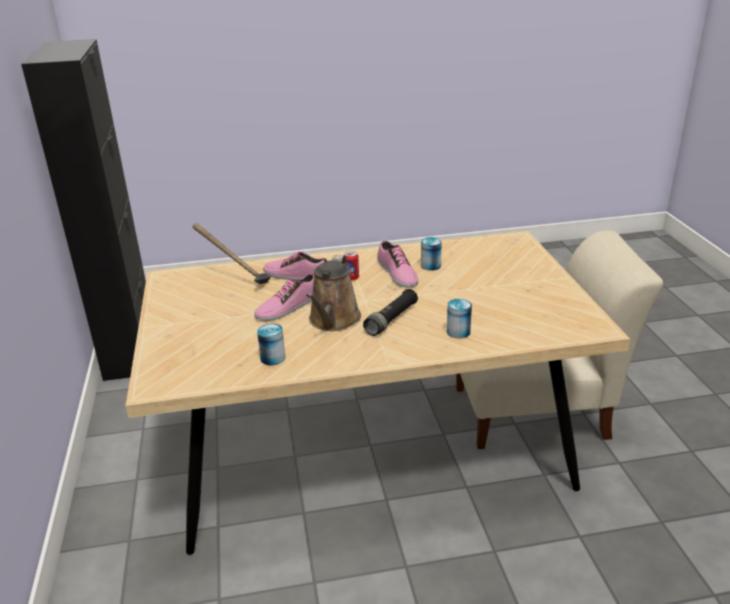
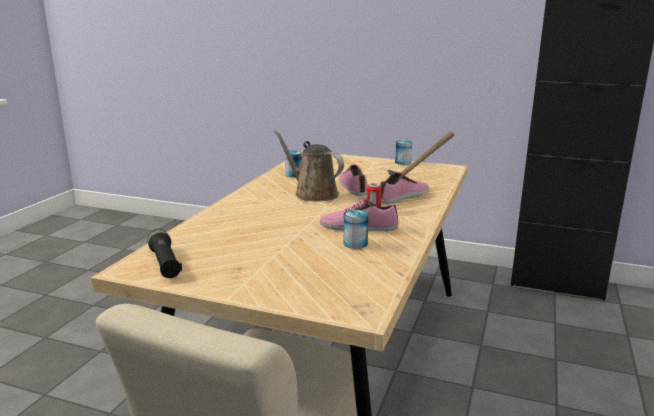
camera: 120 degrees right, 10 degrees down
(391, 320) = (284, 207): black flashlight -> black flashlight (165, 263)
(458, 332) = (230, 221): can -> can (403, 162)

